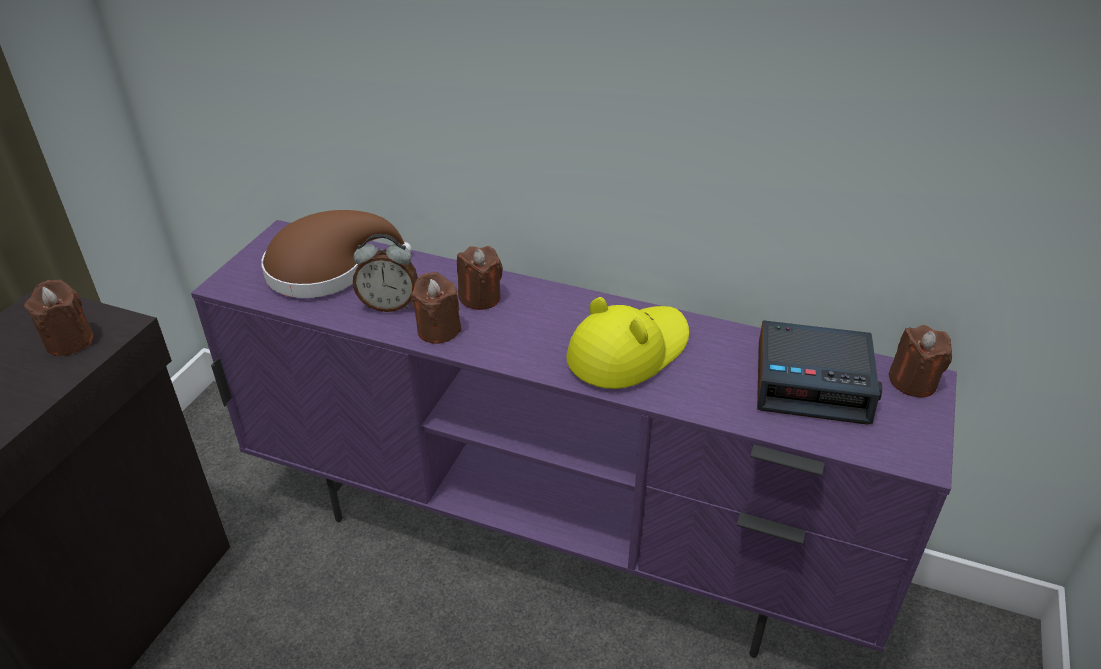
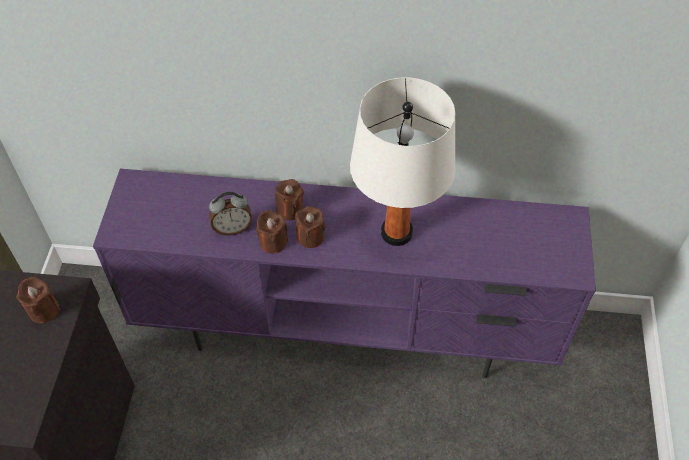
camera: 15 degrees left, 15 degrees up
(326, 270) = (177, 207): brown hat -> none
(628, 351) = (396, 233): yellow hat -> white table lamp
(813, 382) = (510, 233): alarm clock -> none
(913, 382) = (565, 220): brown candle -> brown candle (310, 237)

